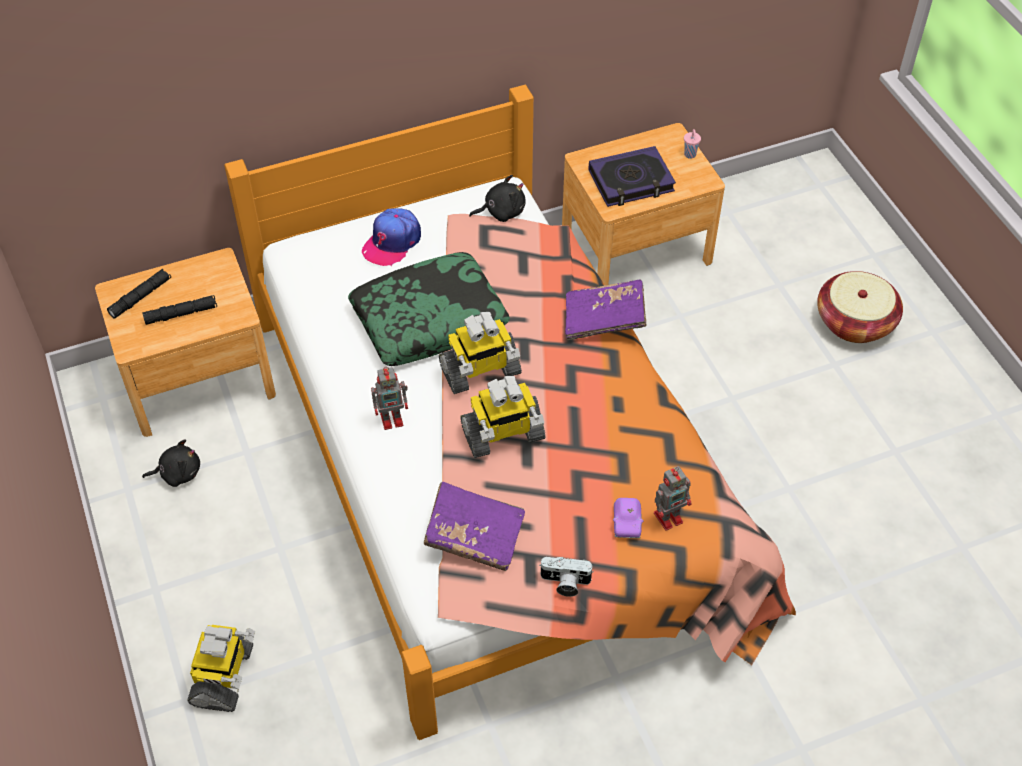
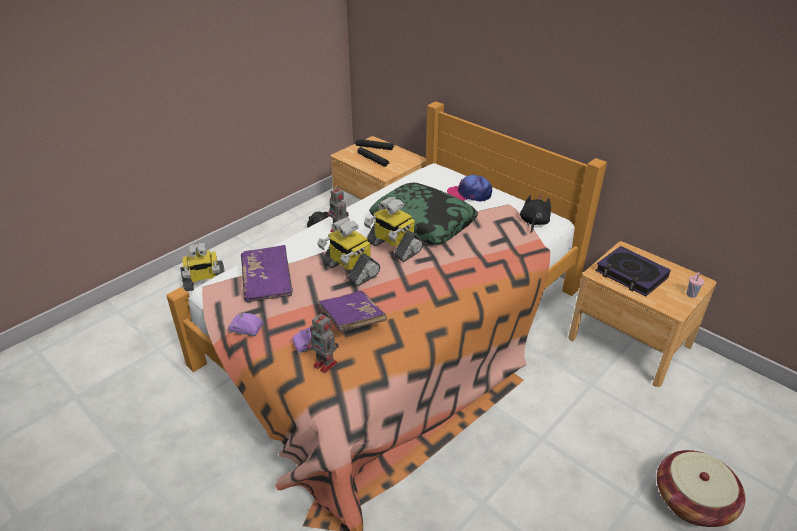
camera: 65 degrees right, 15 degrees down
(501, 211) = (533, 223): black plush toy -> black plush toy turned 120 degrees counterclockwise
(564, 583) = (246, 330): camera -> purple toy car
(604, 319) = (479, 285): purple book -> purple book (352, 320)

